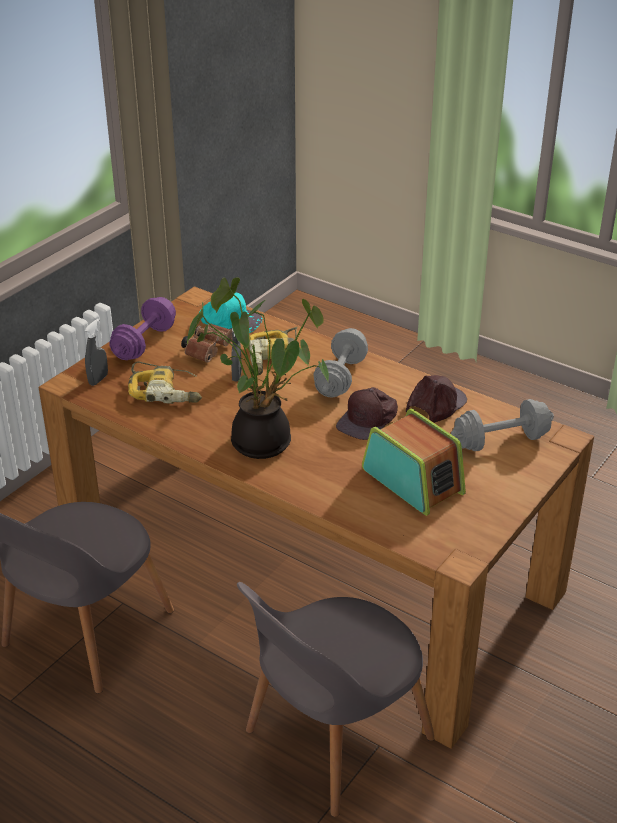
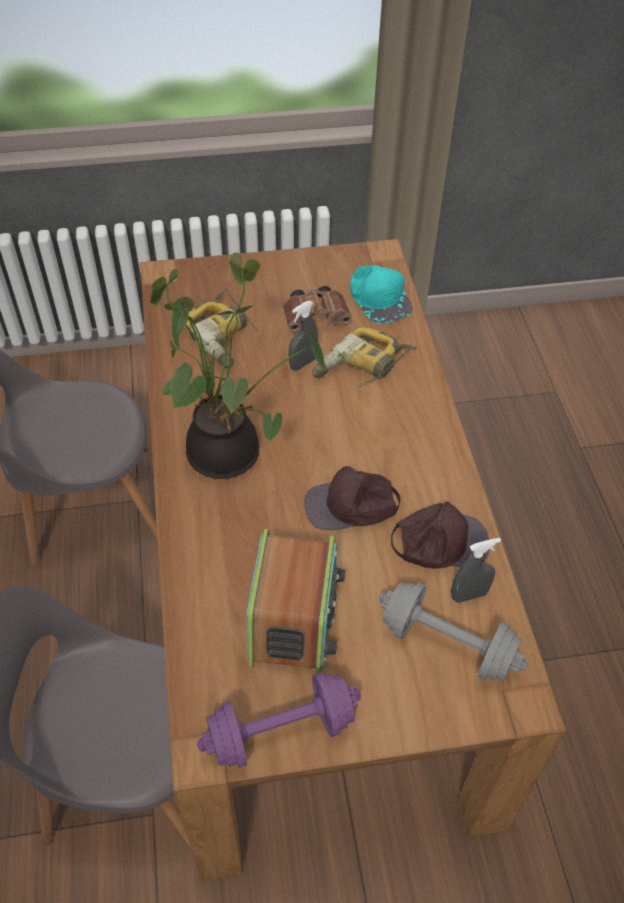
camera: 45 degrees right, 15 degrees up
(98, 379) = (190, 286): grey spray bottle -> grey spray bottle (469, 595)
(144, 343) = (275, 273): purple dumbbell -> purple dumbbell (281, 731)
(340, 377) = (392, 436): grey dumbbell -> none

